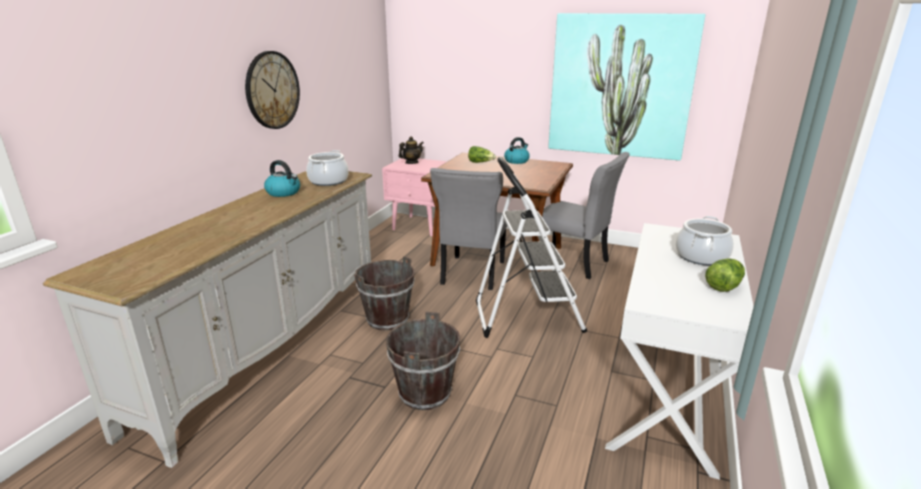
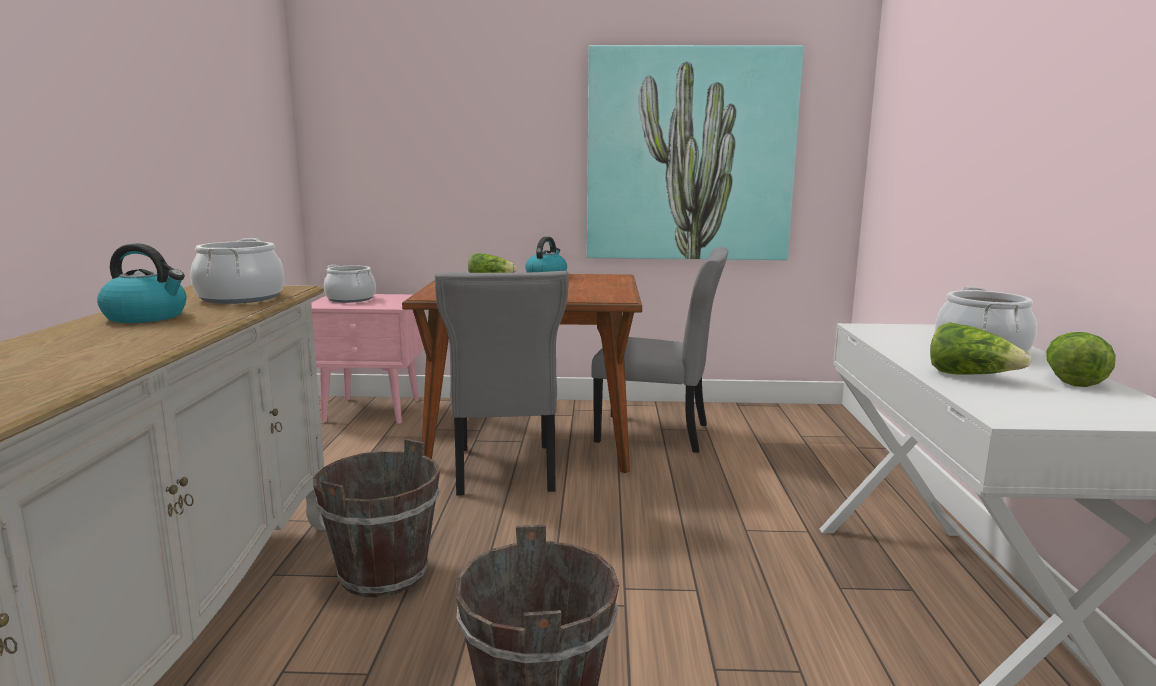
camera: 20 degrees left, 10 degrees down
(272, 90) = (95, 125): wall clock -> none
(411, 163) = (350, 299): teapot -> cooking pot
(524, 316) = (637, 523): step ladder -> none
(665, 274) = (970, 375): none -> lettuce

